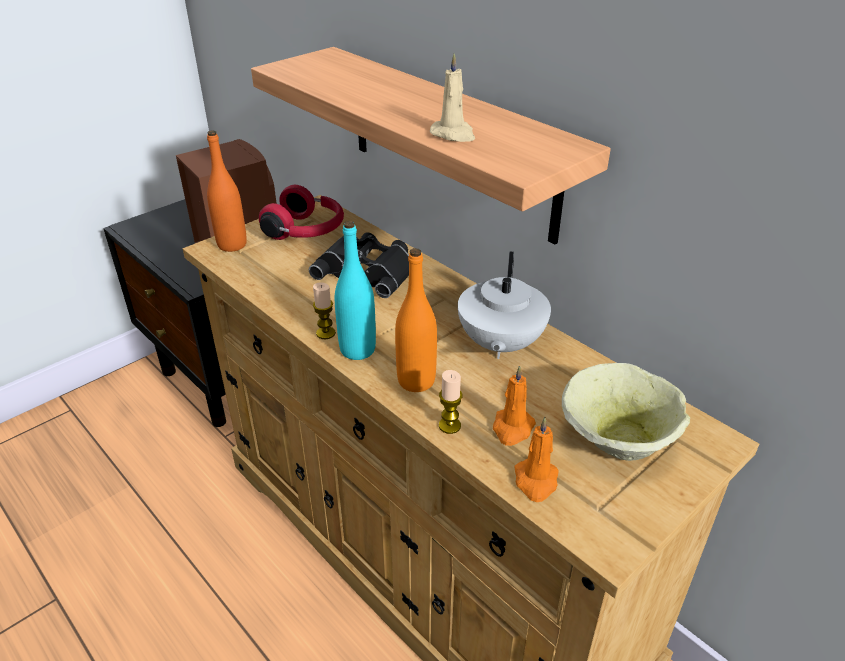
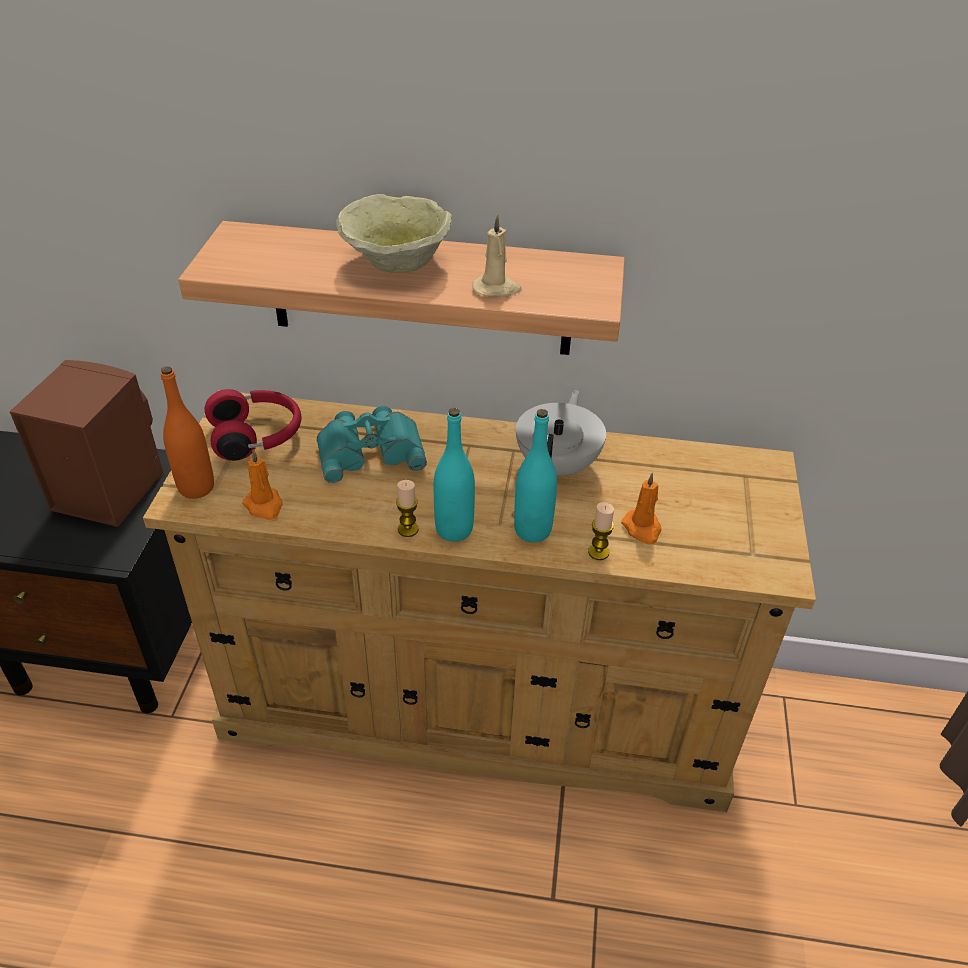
camera: 40 degrees left, 5 degrees up
(368, 270) = (370, 449): black binoculars -> turquoise binoculars
(416, 381) = (532, 530): orange bottle -> turquoise bottle
(499, 344) = (558, 465): white teapot -> white teapot turned 135 degrees counterclockwise
(536, 481) = (699, 559): orange candle -> orange candle (264, 506)
(618, 437) = (713, 495): beige bowl -> beige bowl (396, 262)

